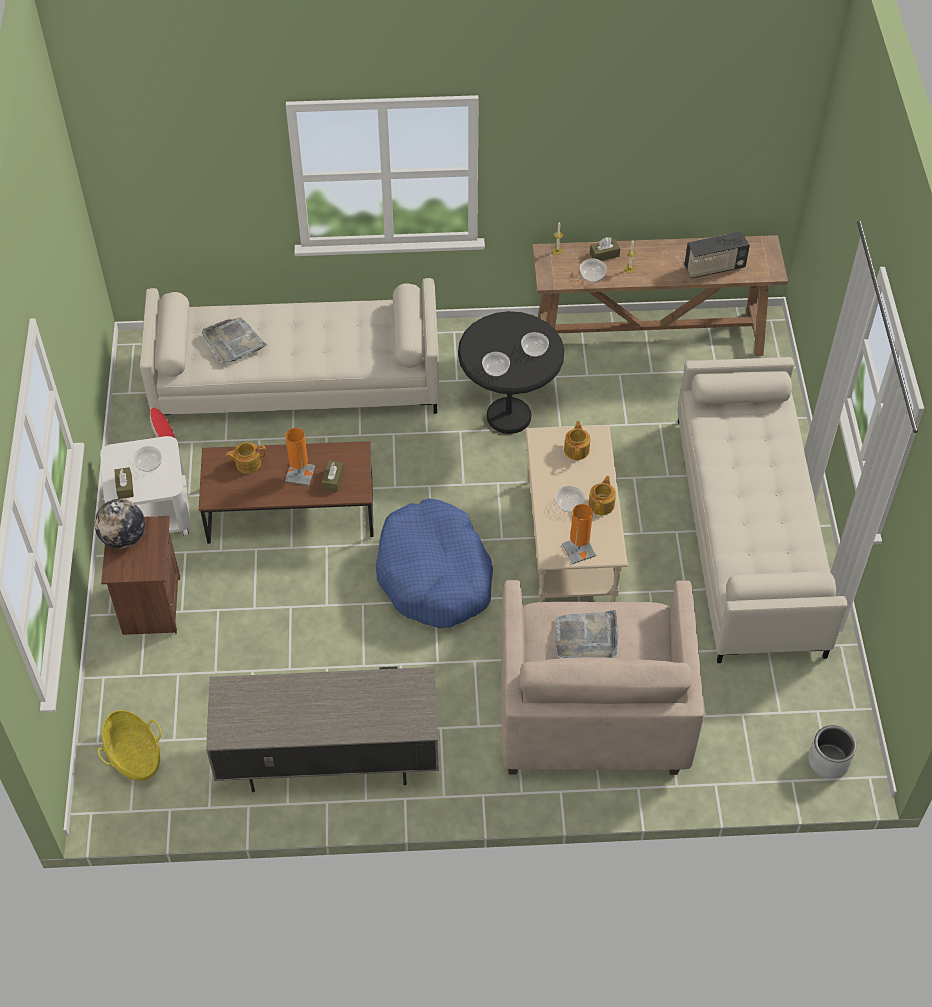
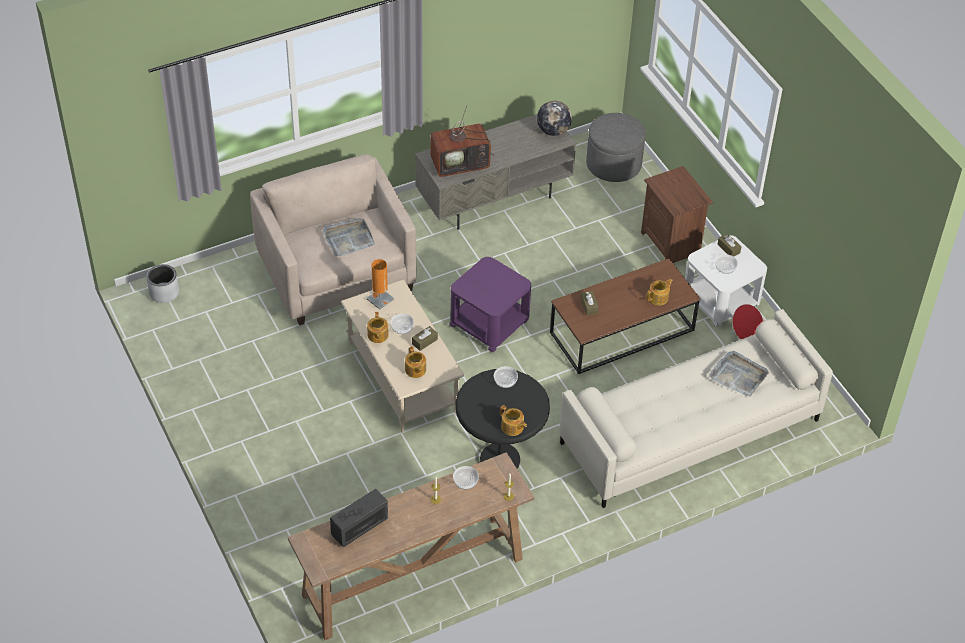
camera: 155 degrees right, 5 degrees down
(123, 538) = (691, 193): globe -> globe (553, 131)
(134, 755) = (613, 164): basket -> grey ottoman
(300, 474) = (616, 302): orange table lamp -> none
(383, 698) = (461, 163): none -> television
(435, 575) = (489, 322): blue dog bed -> purple side table
(514, 321) = (512, 427): none -> teapot
(535, 349) = (482, 408): bowl -> none
(604, 254) = (464, 507): brown tissue box -> brown tissue box (424, 341)
(749, 534) = (264, 427): beige sofa -> none

